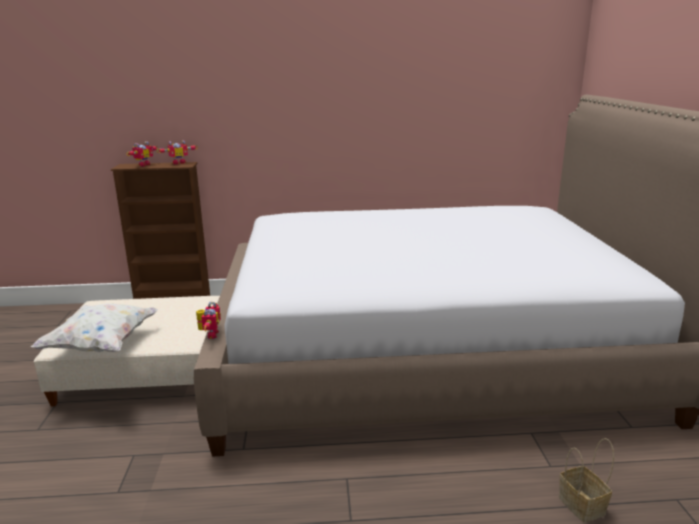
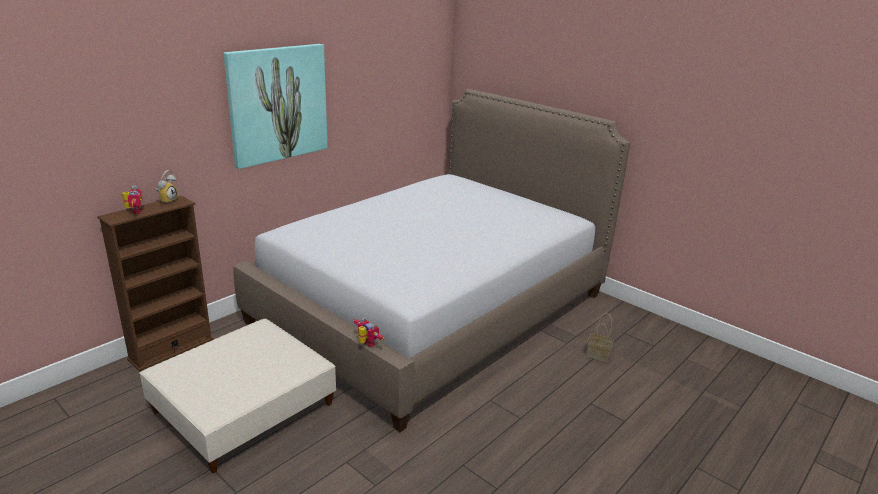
camera: 45 degrees left, 5 degrees up
(102, 345) = (246, 395): white pillow -> none
(178, 163) = (167, 200): toy robot -> alarm clock
(312, 87) = (277, 104): none -> picture

